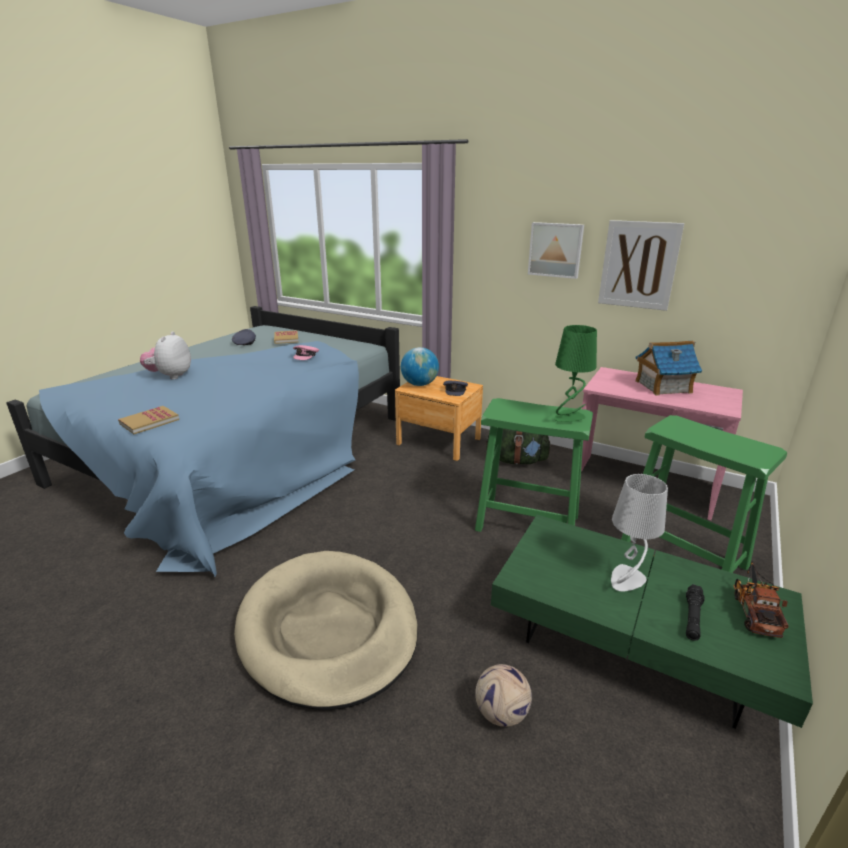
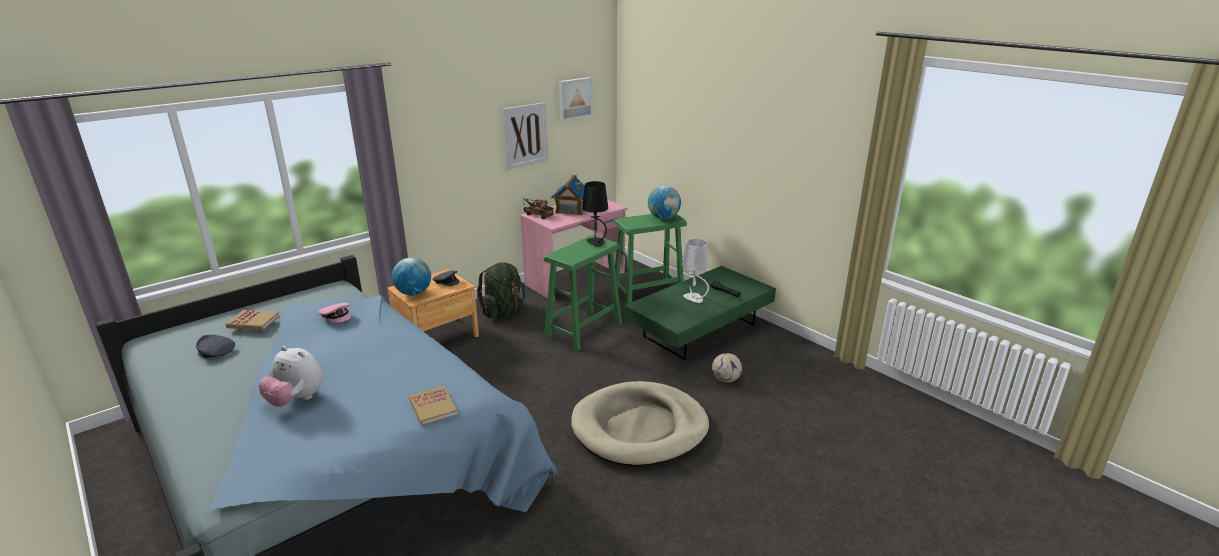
camera: 70 degrees left, 0 degrees up
(555, 250) = (469, 138): picture -> picture (574, 98)
(568, 418) = (596, 243): green table lamp -> black table lamp
(739, 448) = (663, 218): none -> globe
(754, 610) = (727, 278): toy truck -> toy truck (537, 215)

